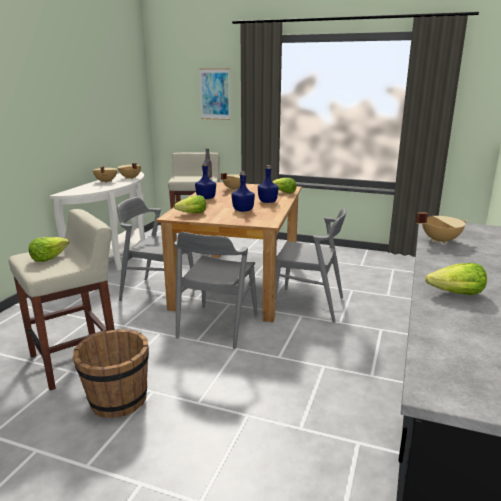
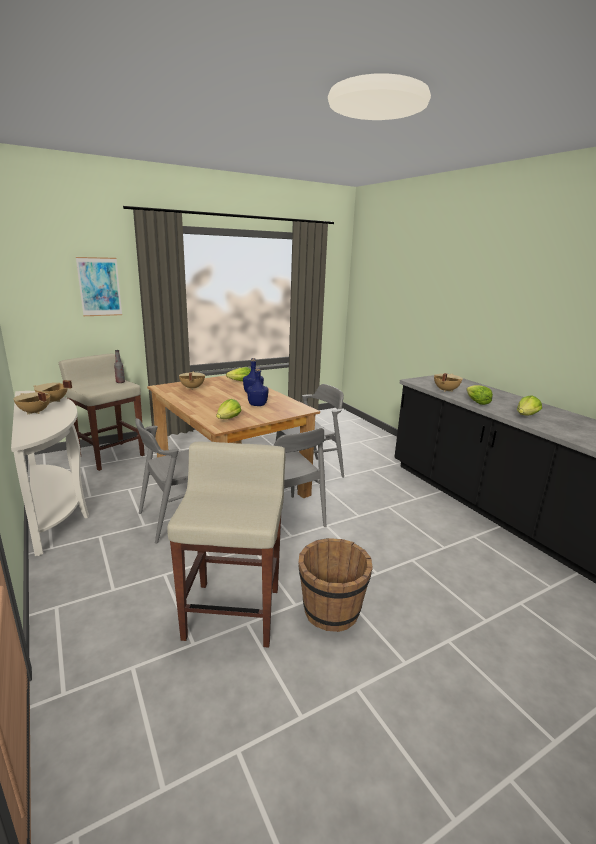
camera: 50 degrees left, 0 degrees up
(49, 258) = (223, 505): lettuce -> lettuce (476, 402)
(206, 198) = (196, 402): blue bottle -> none

